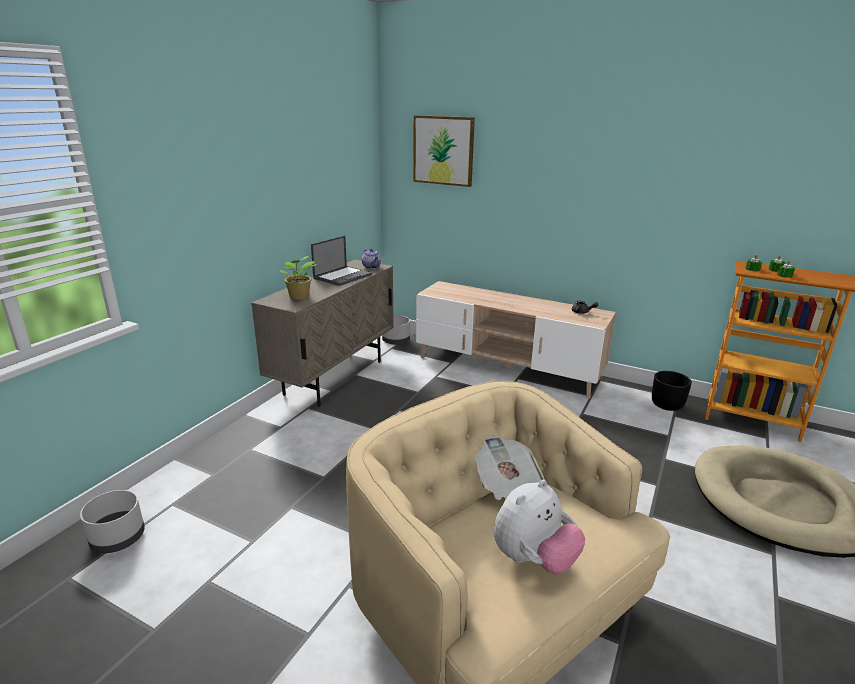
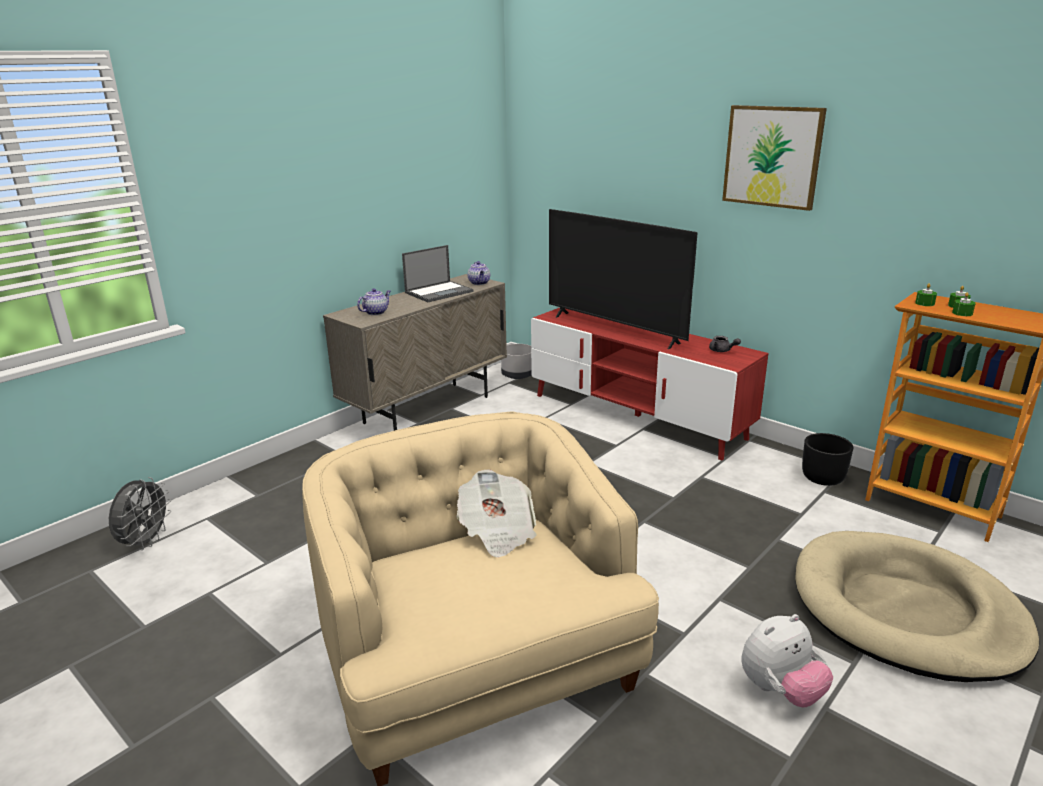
camera: 15 degrees right, 0 degrees up
(117, 538) = (146, 542): grey planter -> grey fan
(299, 297) = (376, 312): potted plant -> teapot
(443, 150) = (573, 145): picture -> picture (772, 156)
(489, 300) = (614, 329): none -> television
(507, 368) = (636, 416): beige tv stand -> red tv stand
(533, 560) = (475, 598): plush toy -> plush toy (780, 691)

